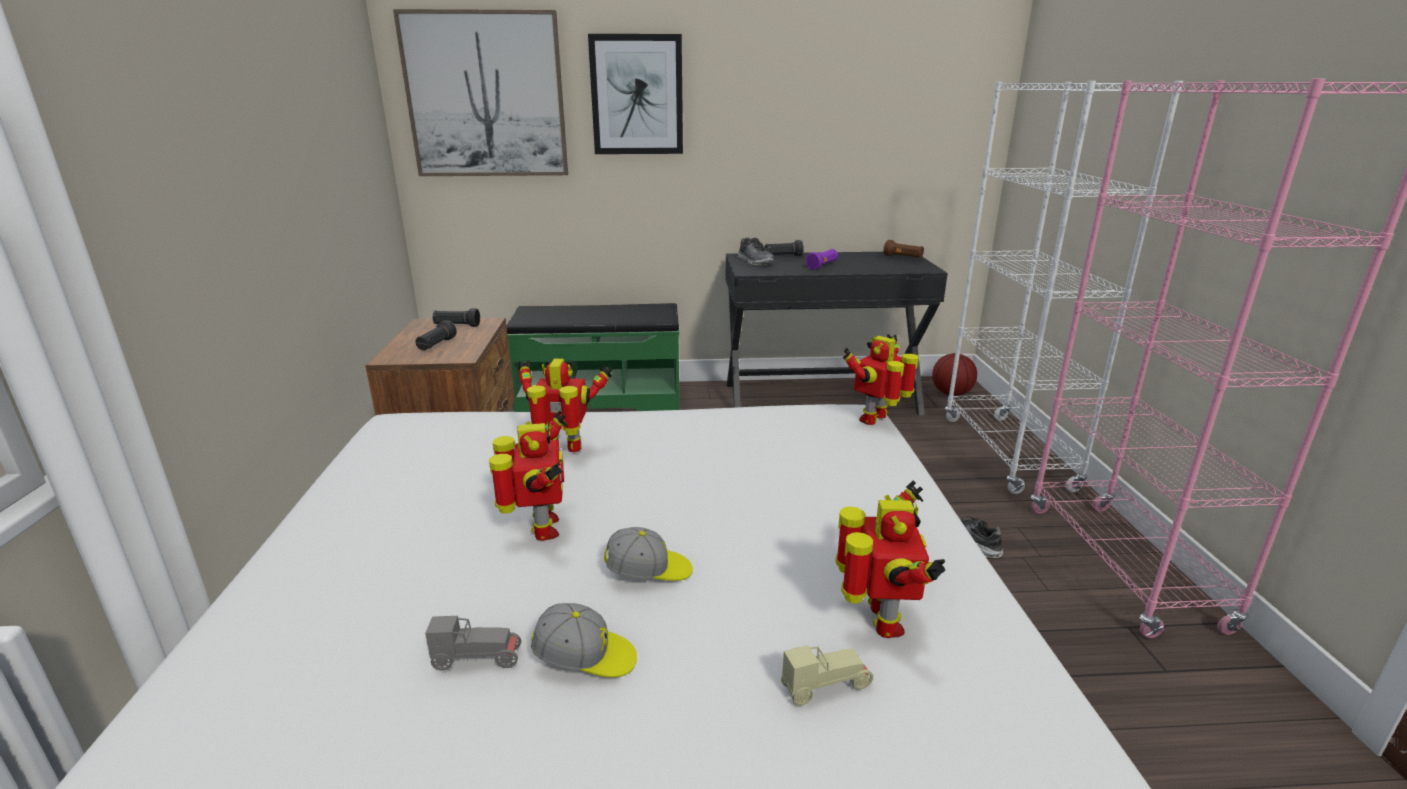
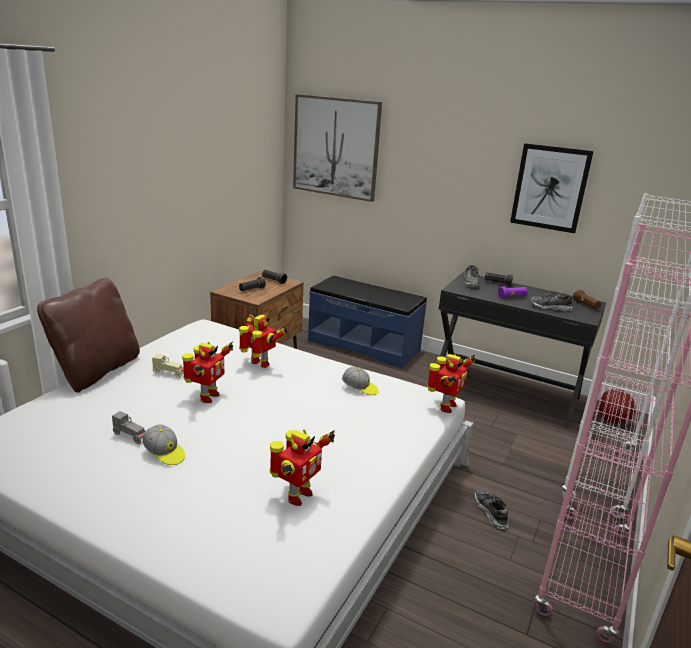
camera: 30 degrees right, 0 degrees up
(254, 567) = (97, 371): none -> brown pillow
(600, 397) = (364, 345): green bench -> blue bench
(637, 95) = (422, 159): picture -> picture (550, 188)
(649, 572) = (226, 432): cap -> cap (360, 388)
(825, 686) = (238, 506): beige toy car -> beige toy car (169, 373)
(876, 267) = (550, 307): none -> shoe
(876, 419) = (445, 407): toy robot -> toy robot turned 135 degrees clockwise

